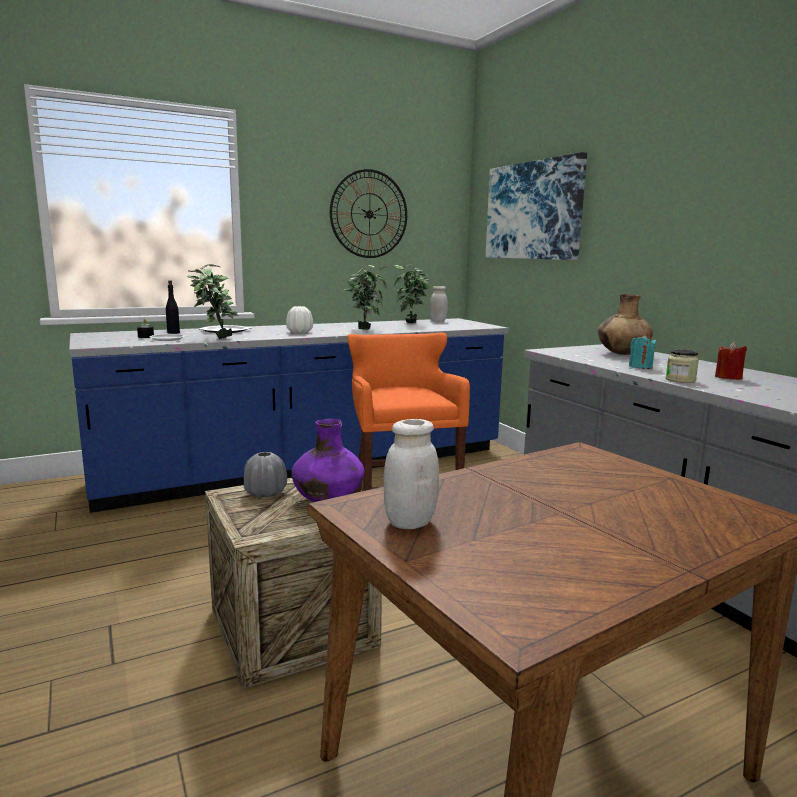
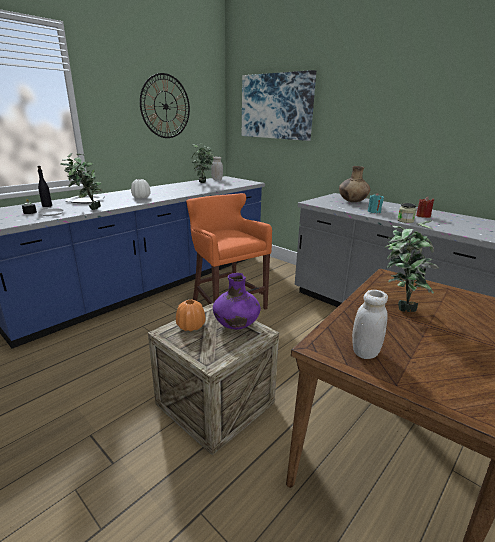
camera: 20 degrees left, 10 degrees up
(265, 493) = (191, 326): grey vase -> orange vase
(365, 329) = (181, 190): potted plant -> potted plant (399, 305)

